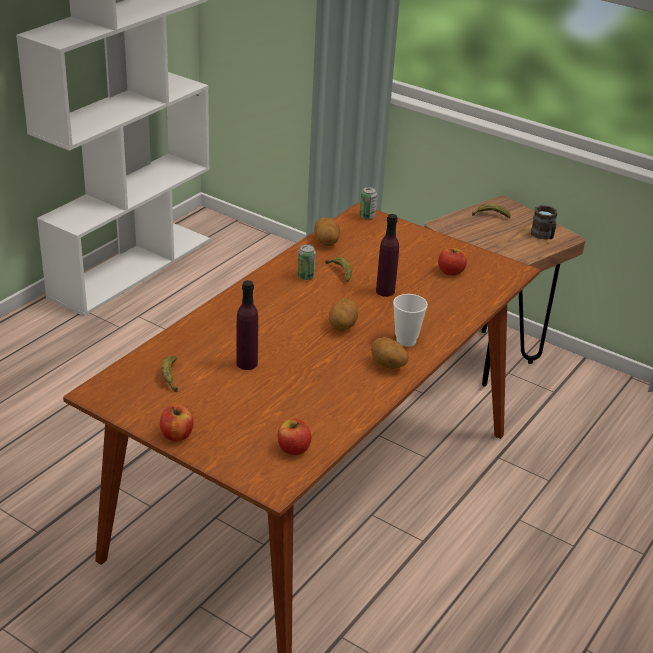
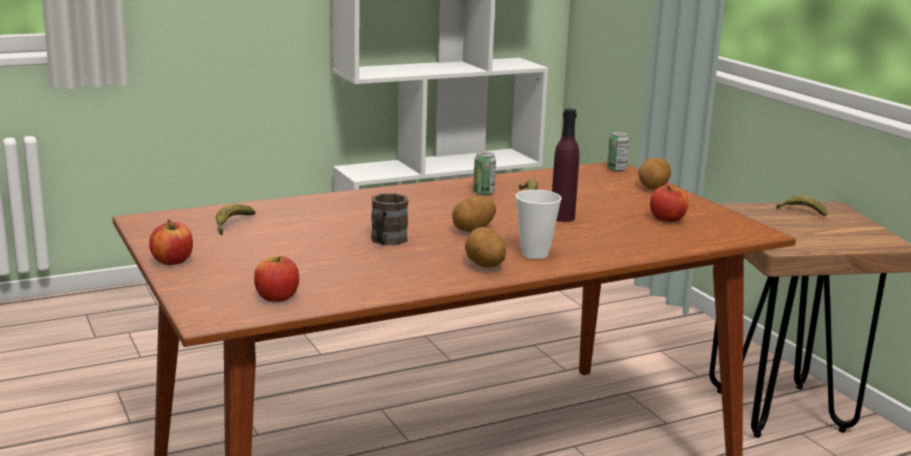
camera: 30 degrees right, 15 degrees down
(247, 363) = (325, 233): purple bottle -> none
(326, 242) = (542, 177): potato -> potato (653, 188)
(544, 236) = (859, 238): brown mug -> brown mug (386, 241)

